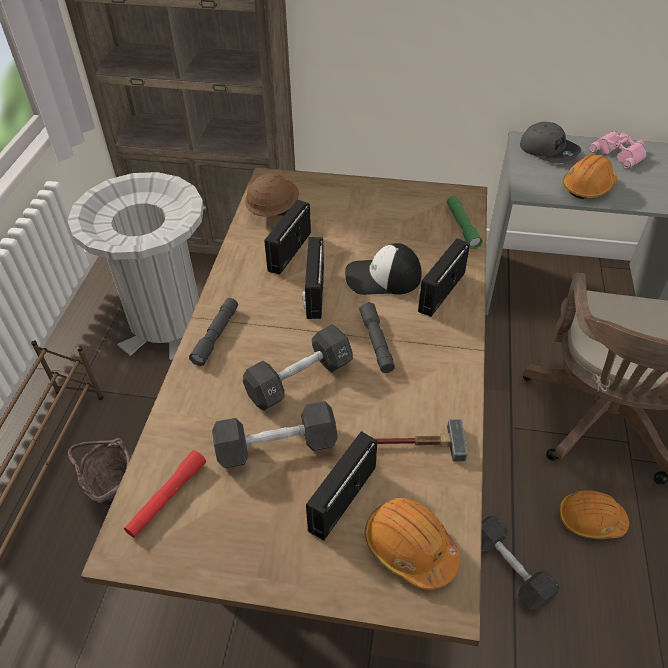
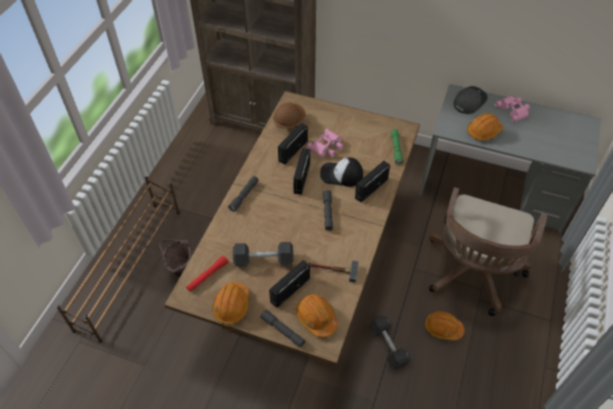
camera: 10 degrees right, 5 degrees up
(166, 322) = (222, 171): grey trash can -> none
(228, 553) = (232, 306): none -> orange hard hat
(299, 379) = (282, 227): black dumbbell -> none
(346, 238) = (327, 147): none -> pink binoculars
(347, 588) = (282, 330): none -> grey flashlight
(548, 150) = (469, 101): grey cap -> grey cap turned 105 degrees counterclockwise

